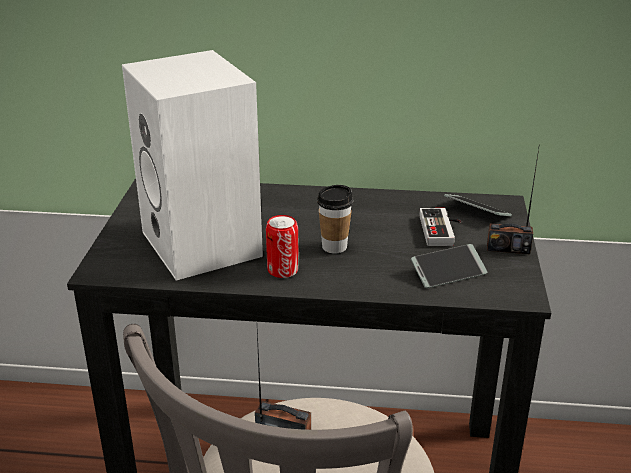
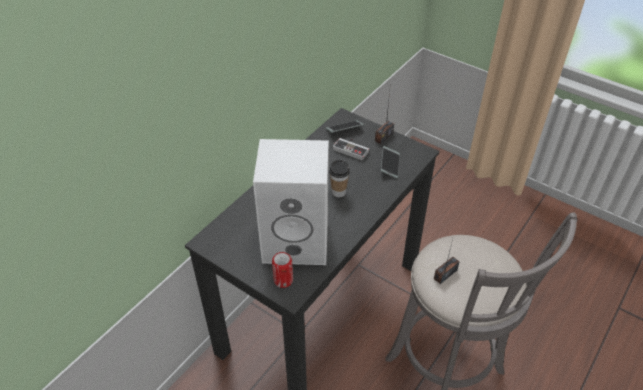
camera: 60 degrees left, 15 degrees up
(283, 270) = (346, 220): can -> can (283, 280)

